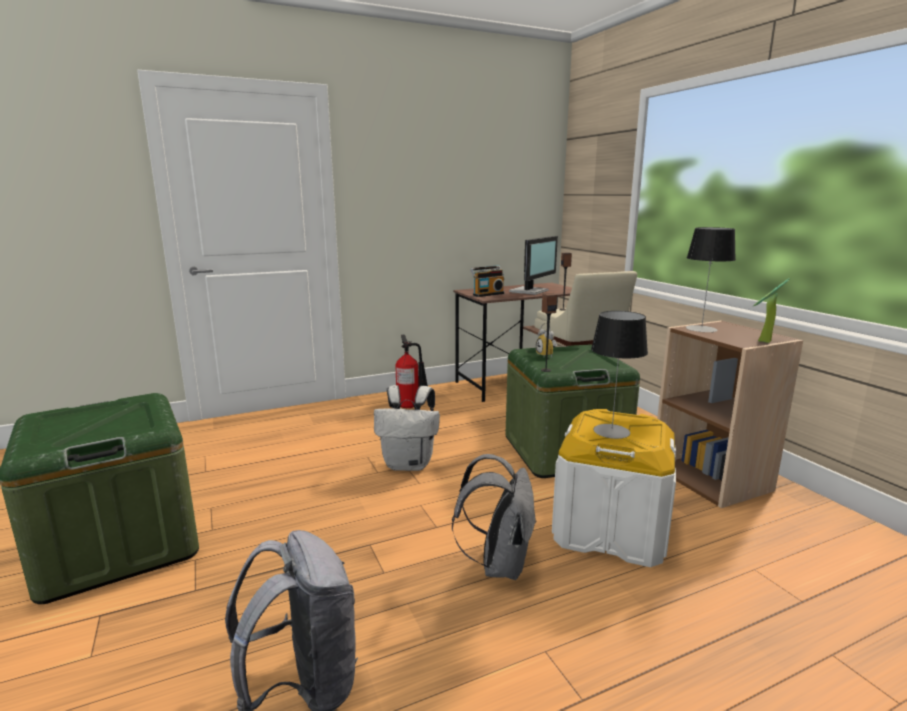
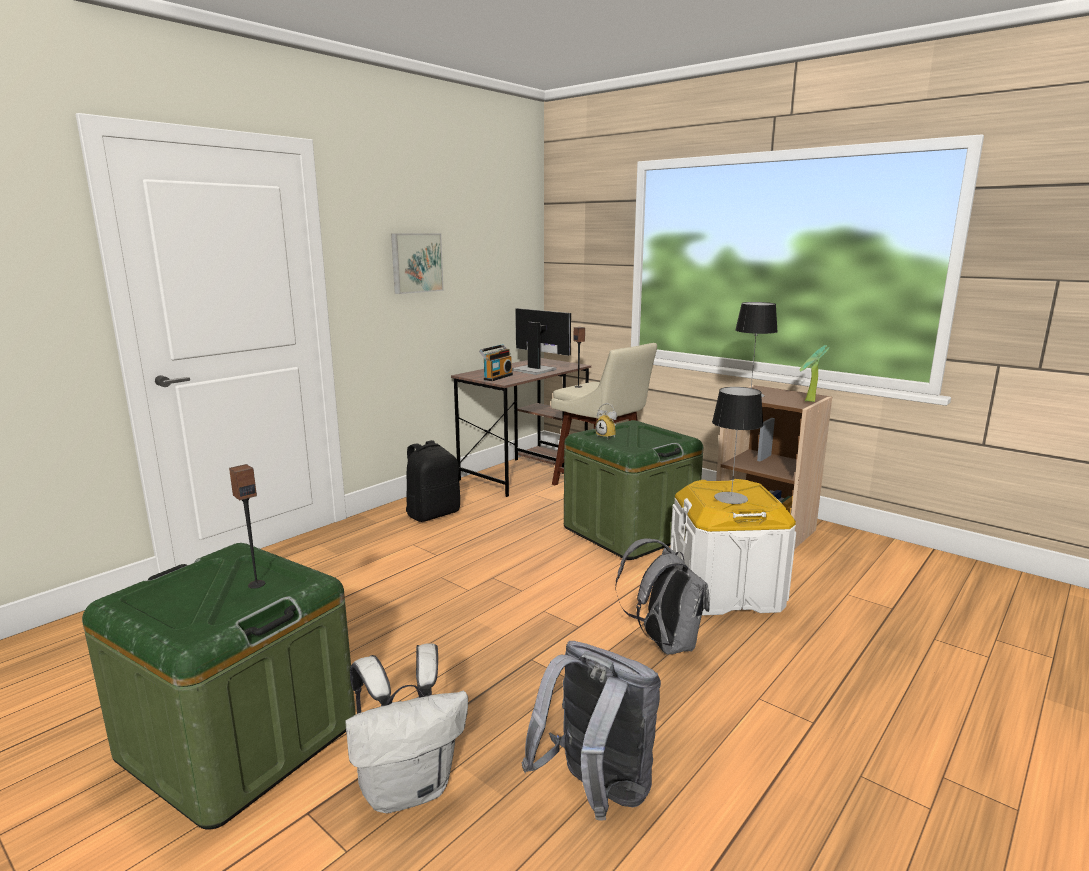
camera: 25 degrees left, 0 degrees up
(409, 464) = (493, 574): white backpack -> white backpack (408, 788)
(411, 405) = (433, 514): fire extinguisher -> black backpack
(422, 190) = (416, 263): none -> picture
(530, 291) = (534, 369): monitor -> monitor turned 60 degrees counterclockwise
(545, 370) = (628, 451): speaker -> speaker (256, 584)

